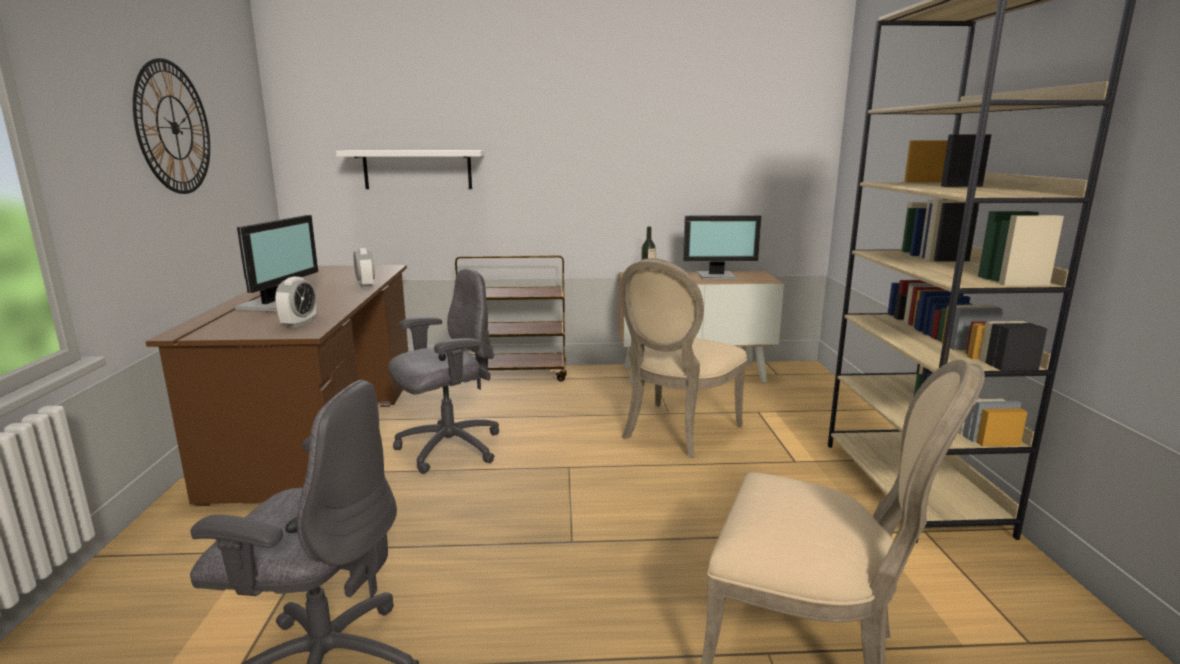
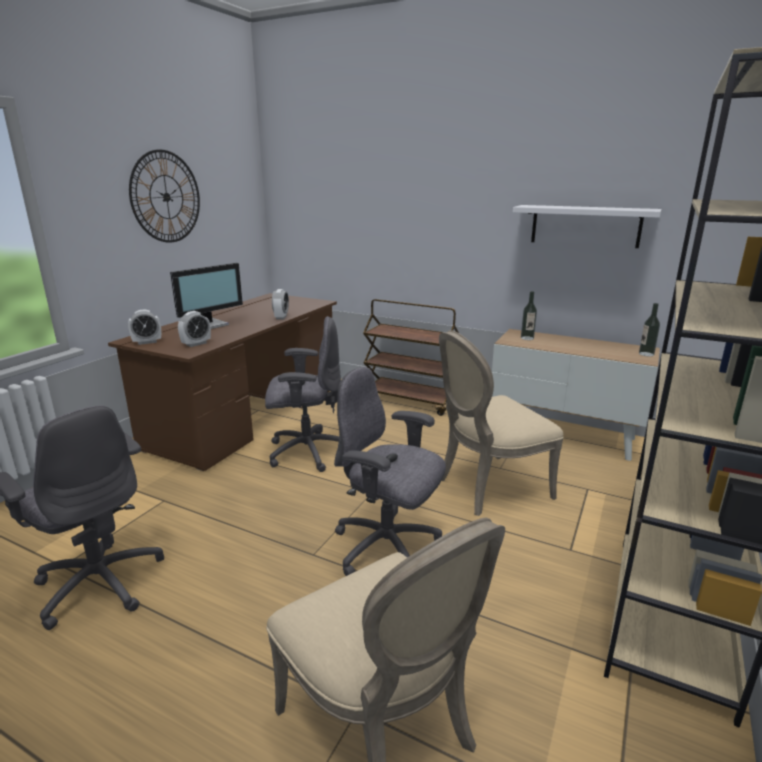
camera: 30 degrees right, 5 degrees up
(216, 332) = (147, 342): none -> alarm clock
(417, 169) = (356, 225): white shelf -> white shelf (585, 226)
(642, 510) = (388, 548): none -> grey office chair
(717, 276) = (597, 347): monitor -> none
(762, 276) = (646, 354): none -> bottle

